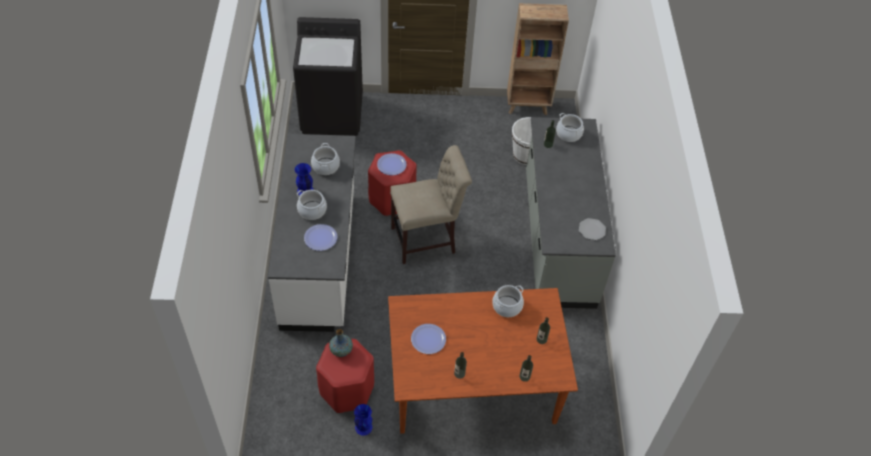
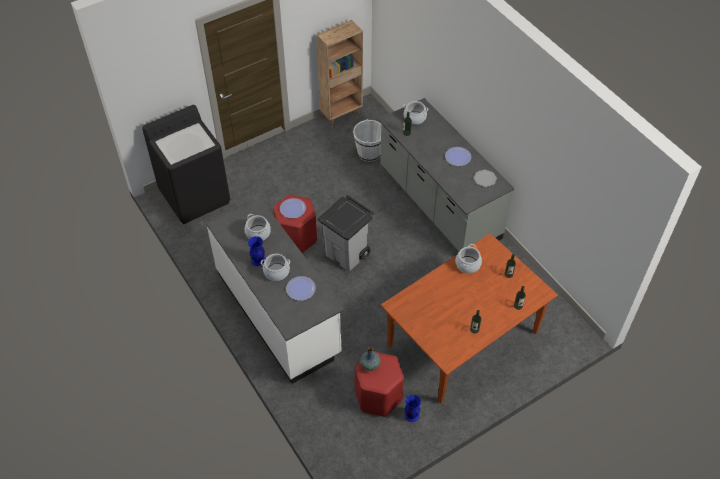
camera: 30 degrees left, 0 degrees up
(427, 240) = (347, 254): beige chair -> grey trash can
(428, 339) = (434, 318): plate -> plate (458, 157)

